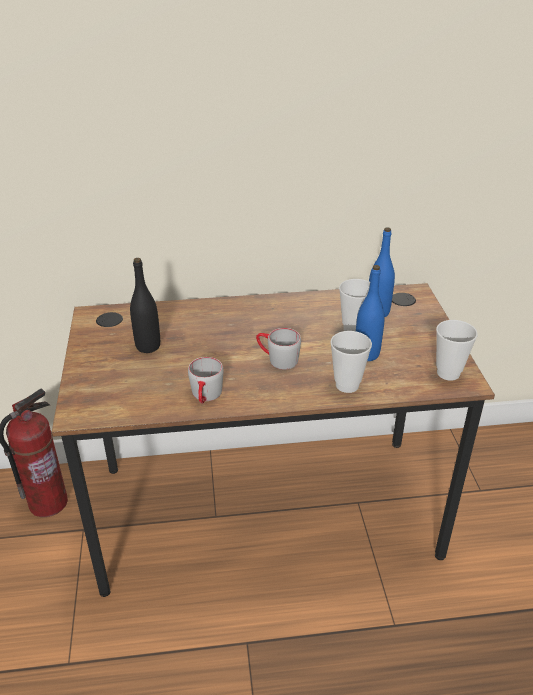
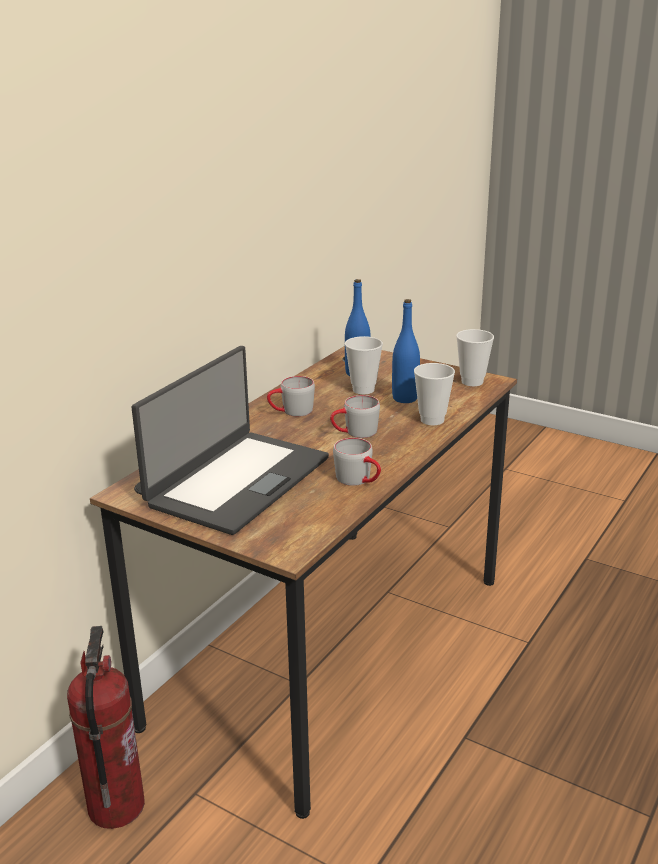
camera: 50 degrees left, 10 degrees down
(148, 346) = (237, 481): black bottle -> laptop
(274, 316) = (291, 412): none -> grey mug

